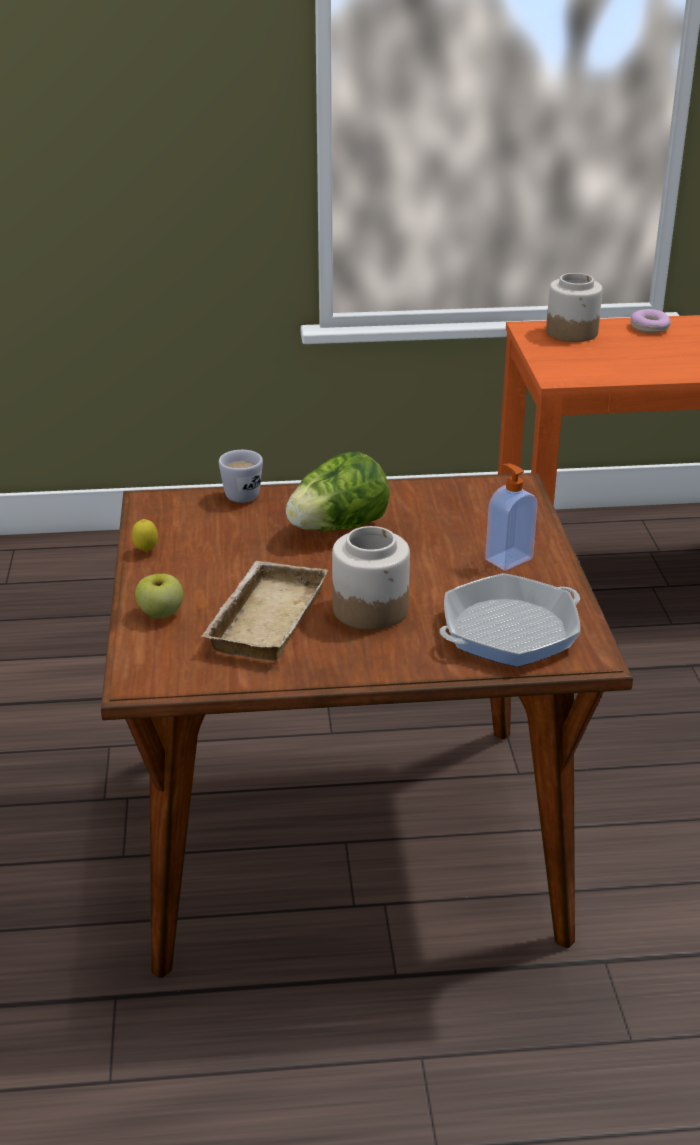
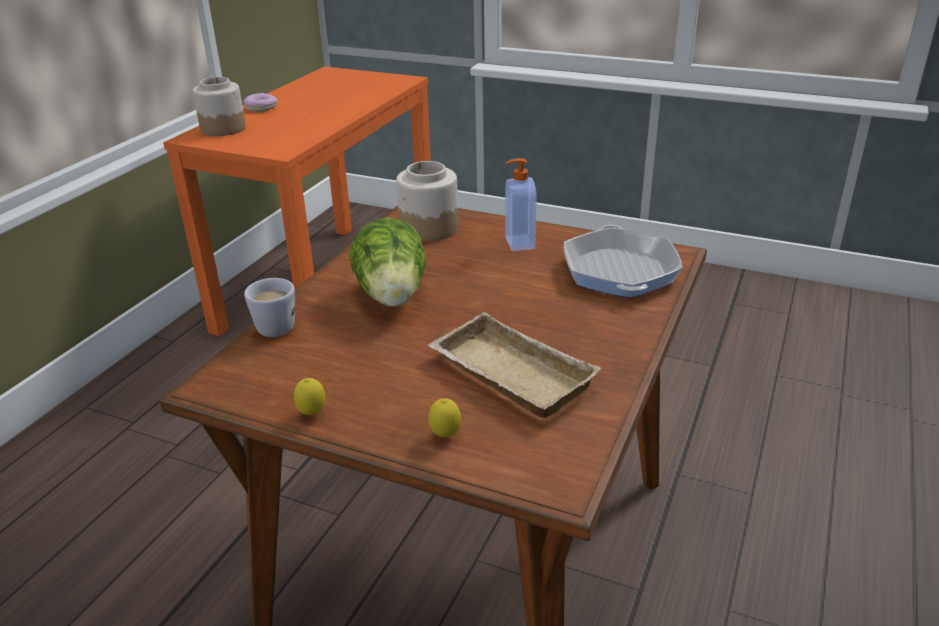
camera: 60 degrees left, 0 degrees up
(161, 614) = (445, 436): apple -> lemon
(371, 609) = (539, 318): jar -> jar (428, 228)

